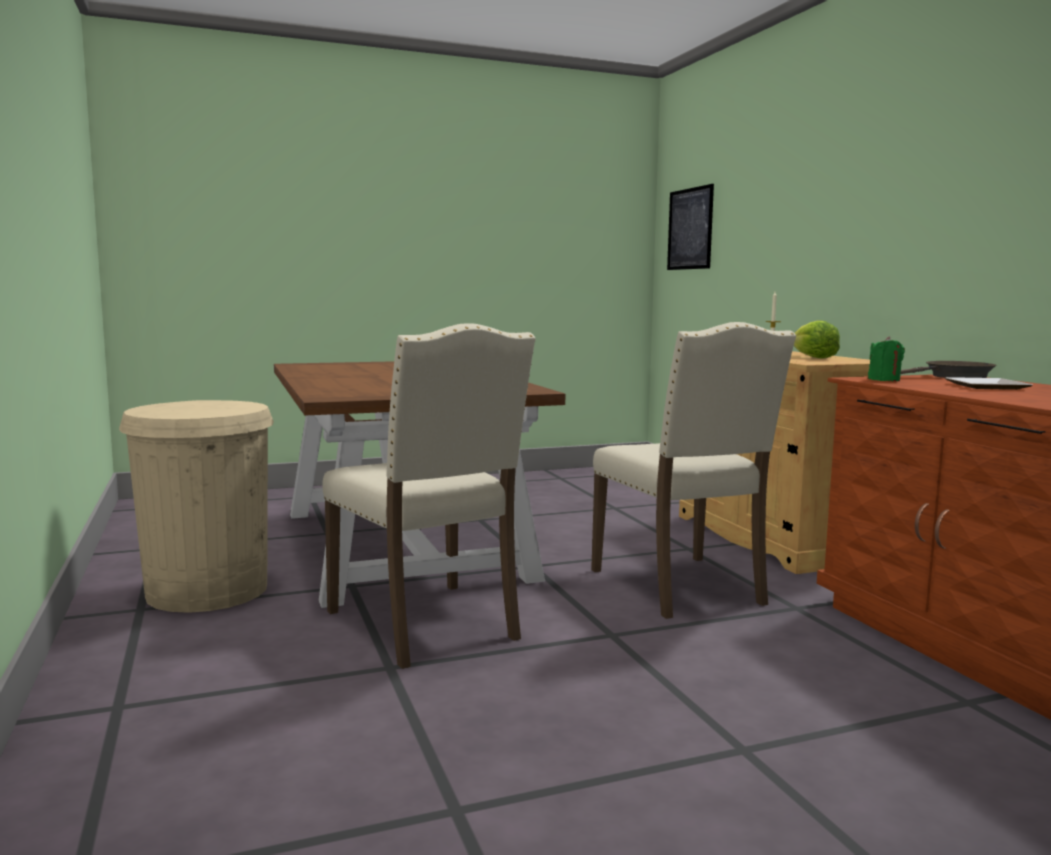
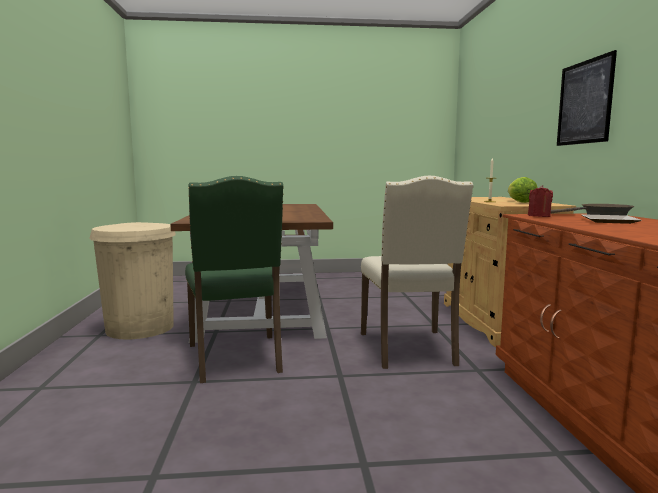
camera: 15 degrees right, 0 degrees up
(428, 625) = (236, 358): beige chair -> green chair
(690, 229) = (471, 122): picture -> picture (584, 102)
(884, 380) = (539, 216): green candle -> red candle

